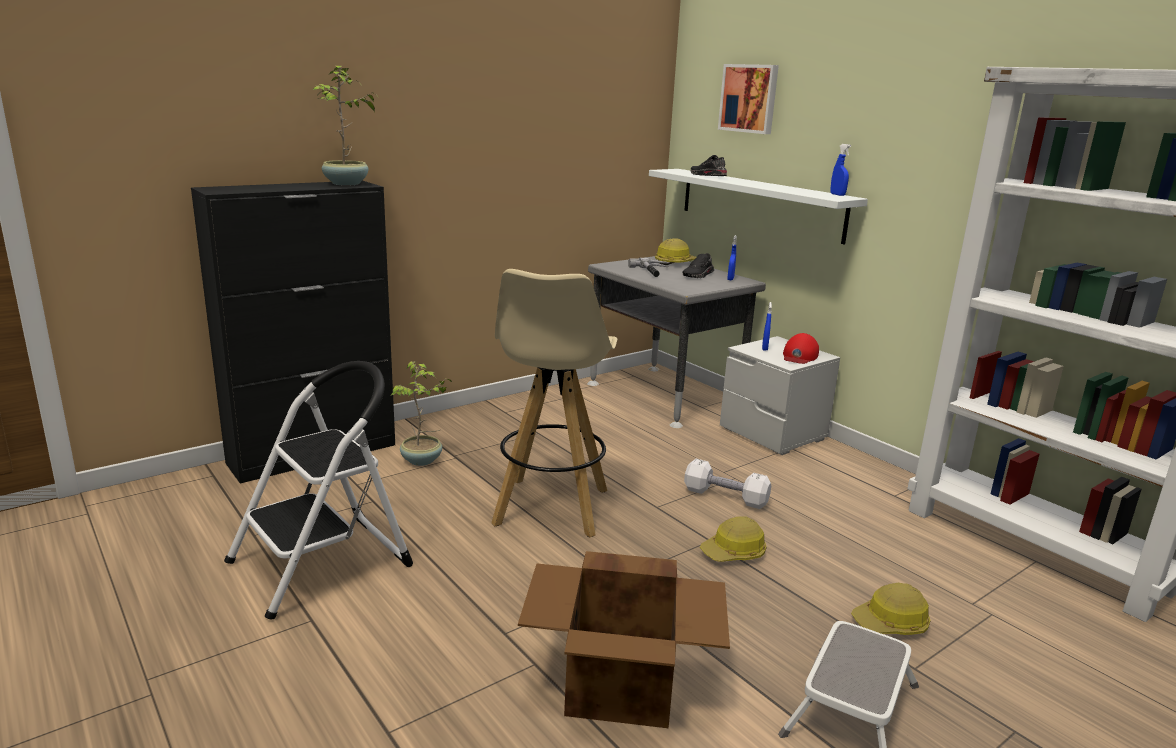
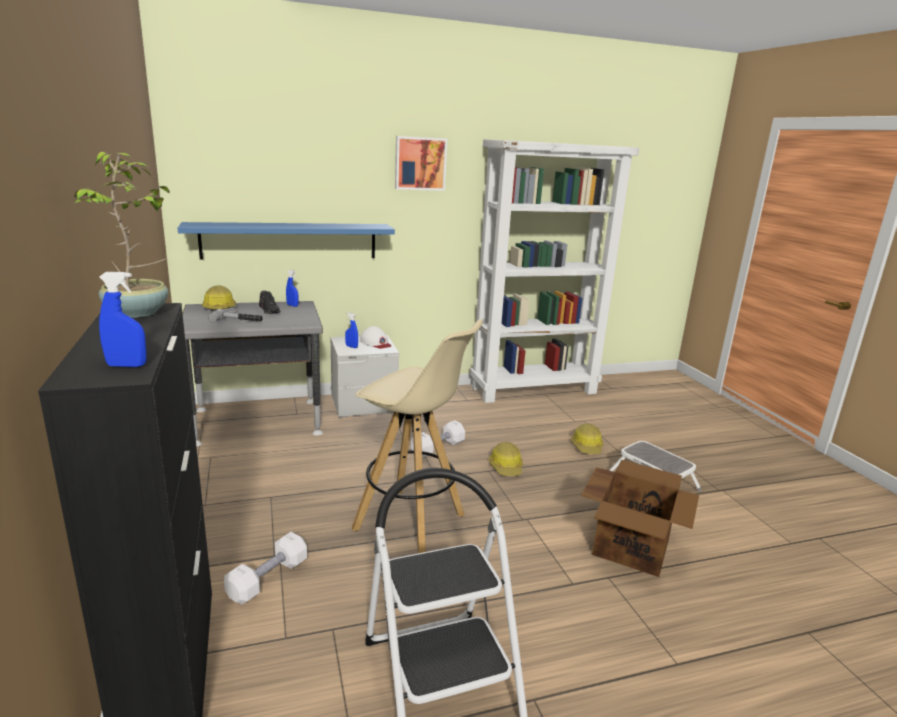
camera: 70 degrees left, 0 degrees up
(422, 461) = (268, 579): potted plant -> white dumbbell
(707, 176) = (242, 225): black shoe -> none
(749, 98) = (261, 155): picture -> picture (420, 163)
(760, 204) = (290, 241): white shelf -> blue shelf
(799, 356) = (376, 343): red cap -> white cap
(837, 195) = (369, 224): blue spray bottle -> blue spray bottle (126, 365)

